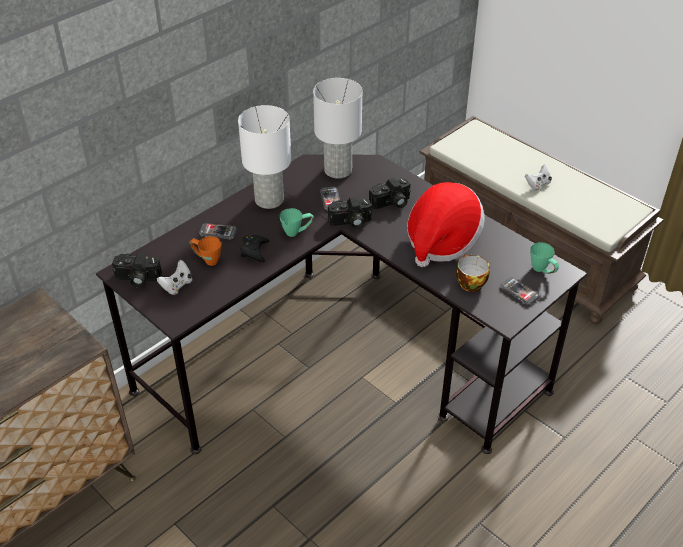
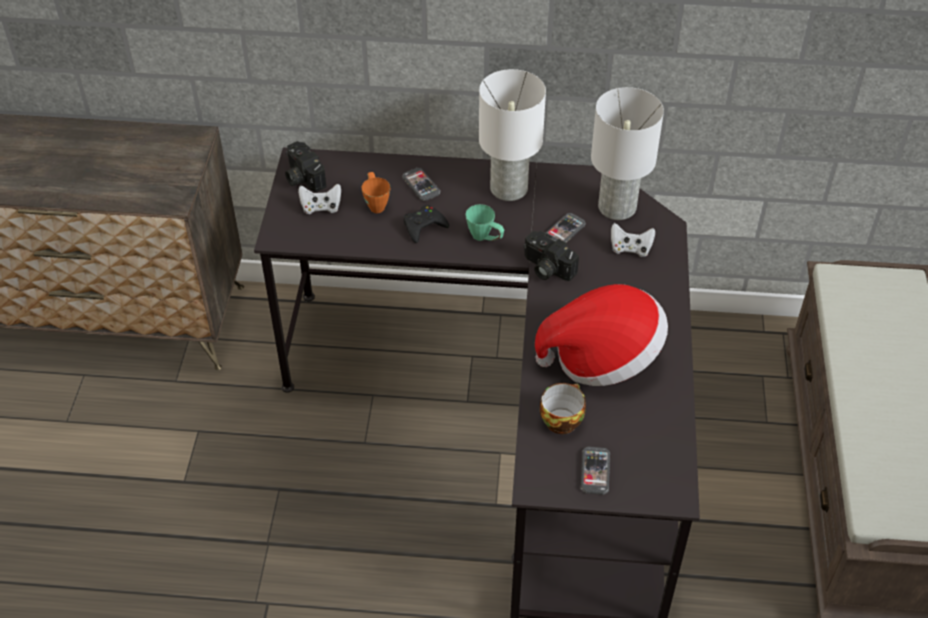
camera: 50 degrees right, 5 degrees up
(391, 203) = (615, 280): camera -> none
(537, 184) = (876, 399): white game controller -> white game controller (630, 249)
(542, 271) = (654, 474): green mug -> none

